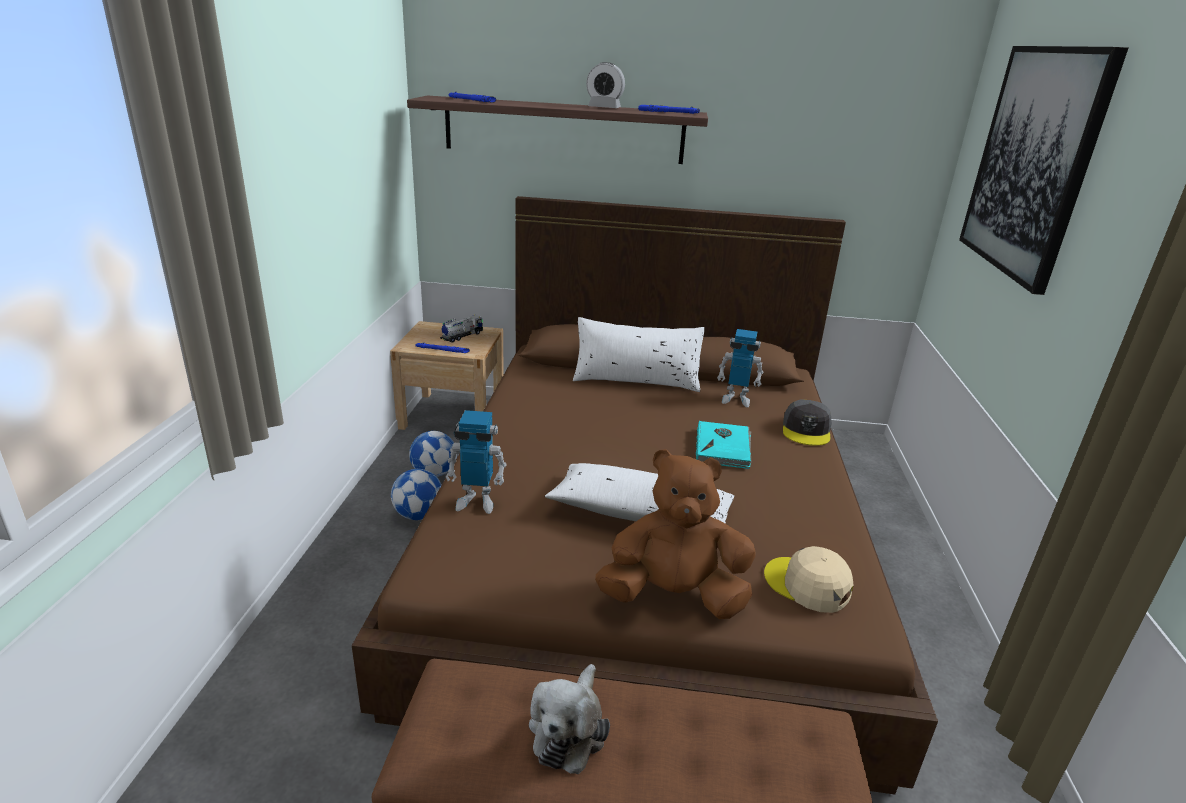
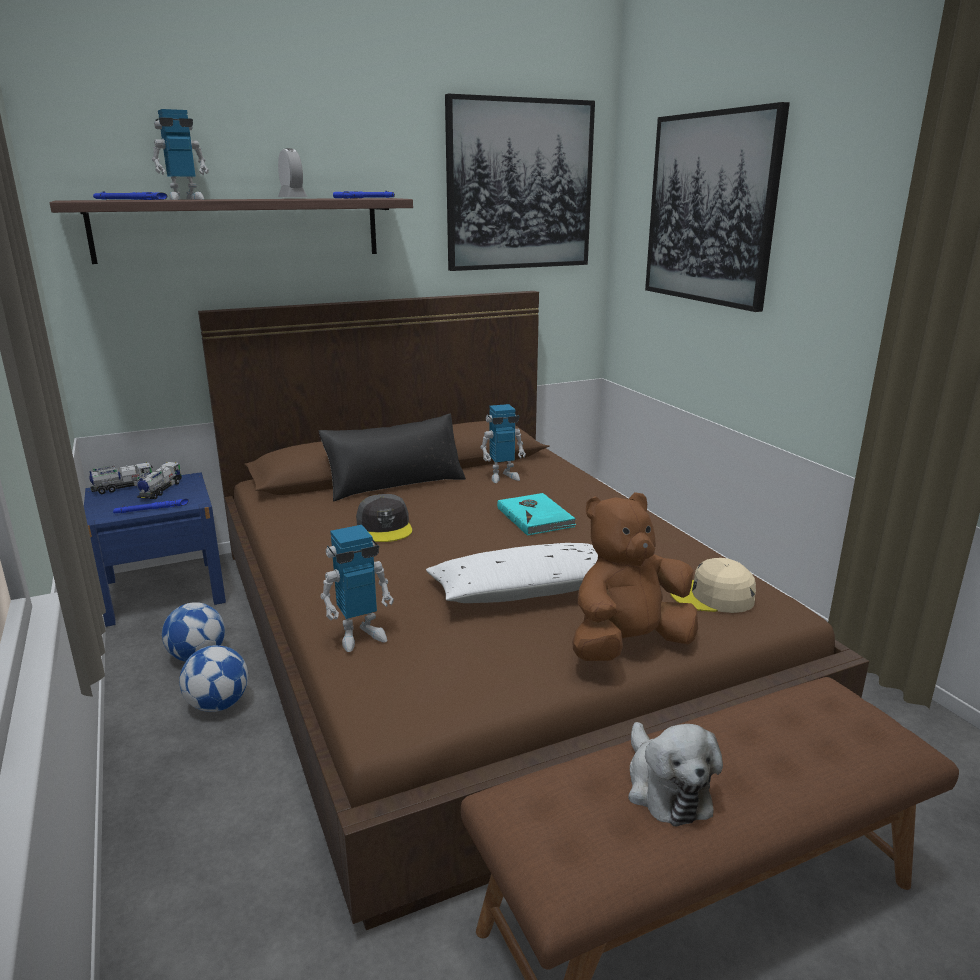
camera: 30 degrees left, 5 degrees down
(441, 327) = (123, 487): none -> toy truck
(452, 414) = (163, 591): beige nightstand -> blue nightstand
(516, 102) = (185, 199): none -> toy robot
(604, 108) = (292, 198): alarm clock -> alarm clock turned 105 degrees counterclockwise
(636, 380) = (395, 484): white pillow -> black pillow
(806, 430) = (585, 485): grey cap -> grey cap (384, 527)
(848, 109) = (519, 185): none -> picture

